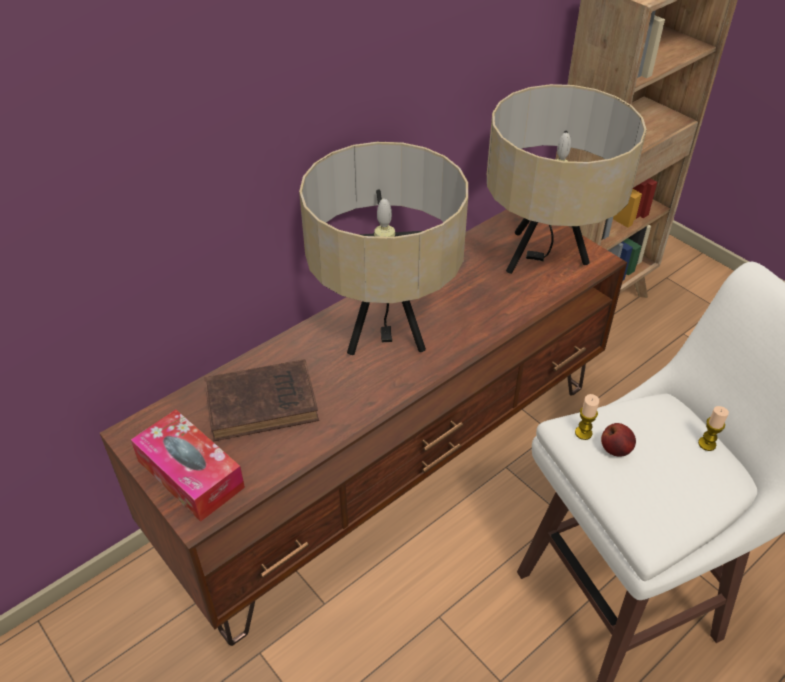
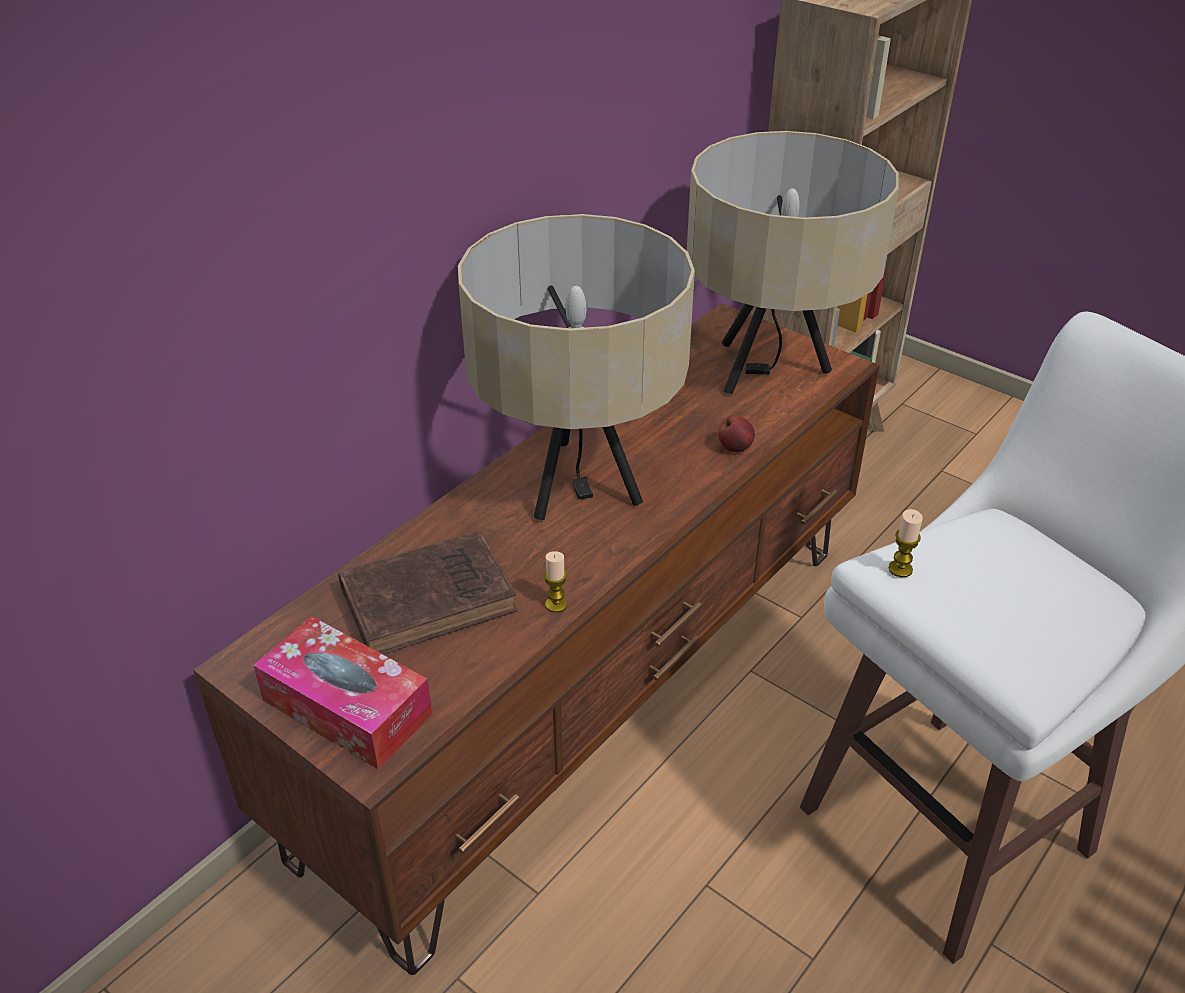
camera: 10 degrees left, 5 degrees down
(615, 449) = (949, 584): apple -> apple (735, 448)
(707, 444) = (1064, 562): candle -> candle (556, 604)

